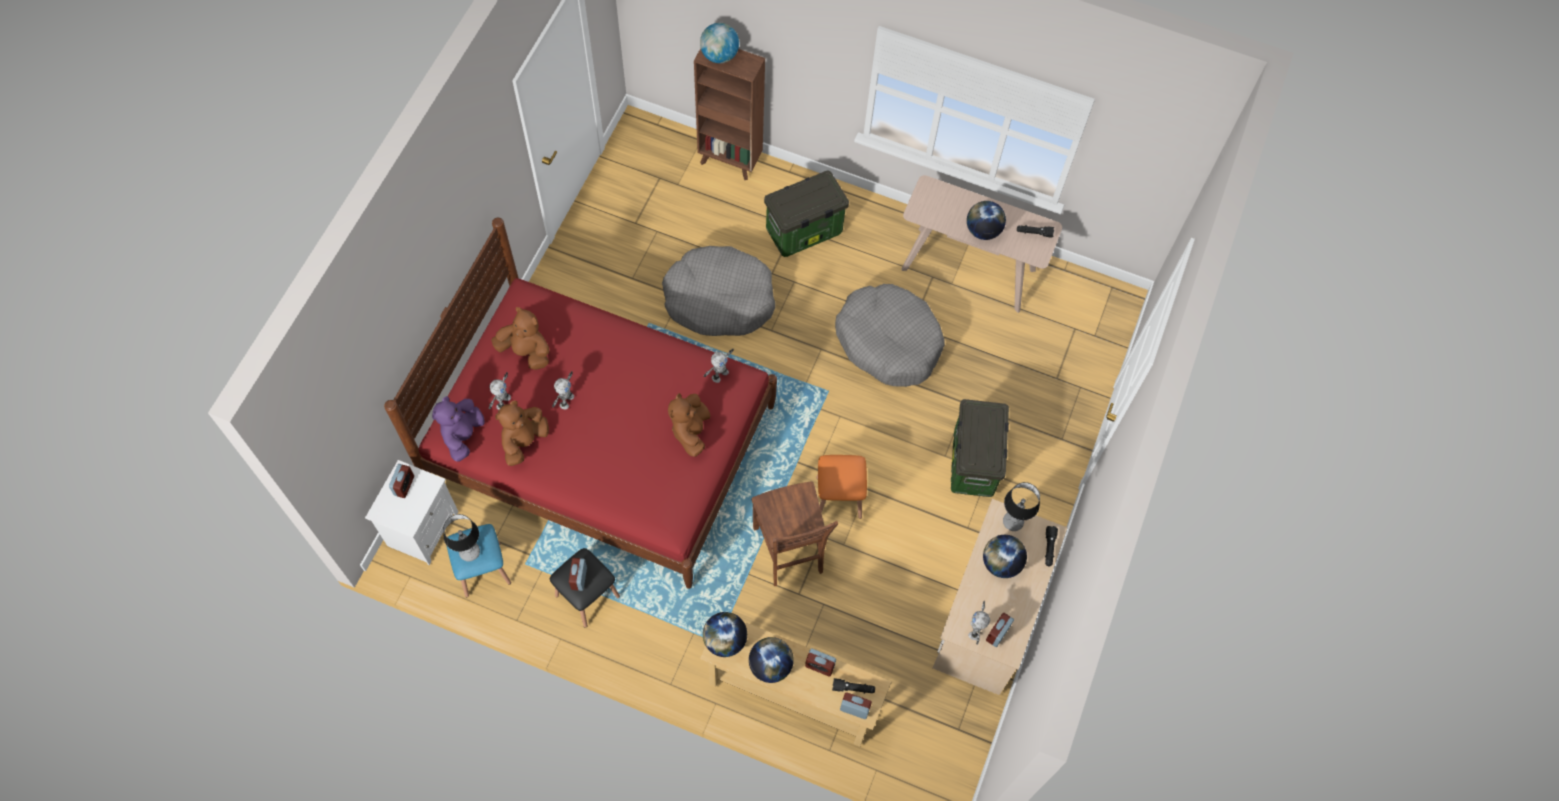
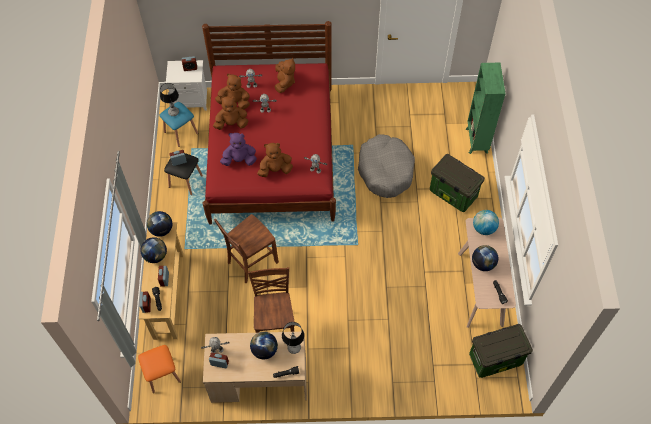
camera: 70 degrees right, 5 degrees down
(463, 435) = (226, 77): purple plush toy -> purple plush toy (239, 160)
(566, 461) = (231, 124): none -> brown plush toy
(719, 55) = (492, 72): globe -> globe (483, 228)
(730, 161) = (476, 141): brown bookcase -> green bookcase
(838, 497) = (295, 274): orange stool -> orange stool (162, 374)
(888, 341) = (406, 263): grey dog bed -> none
(916, 559) = (275, 328): none -> brown chair
(974, 464) = (350, 338): storage box -> storage box (495, 360)

